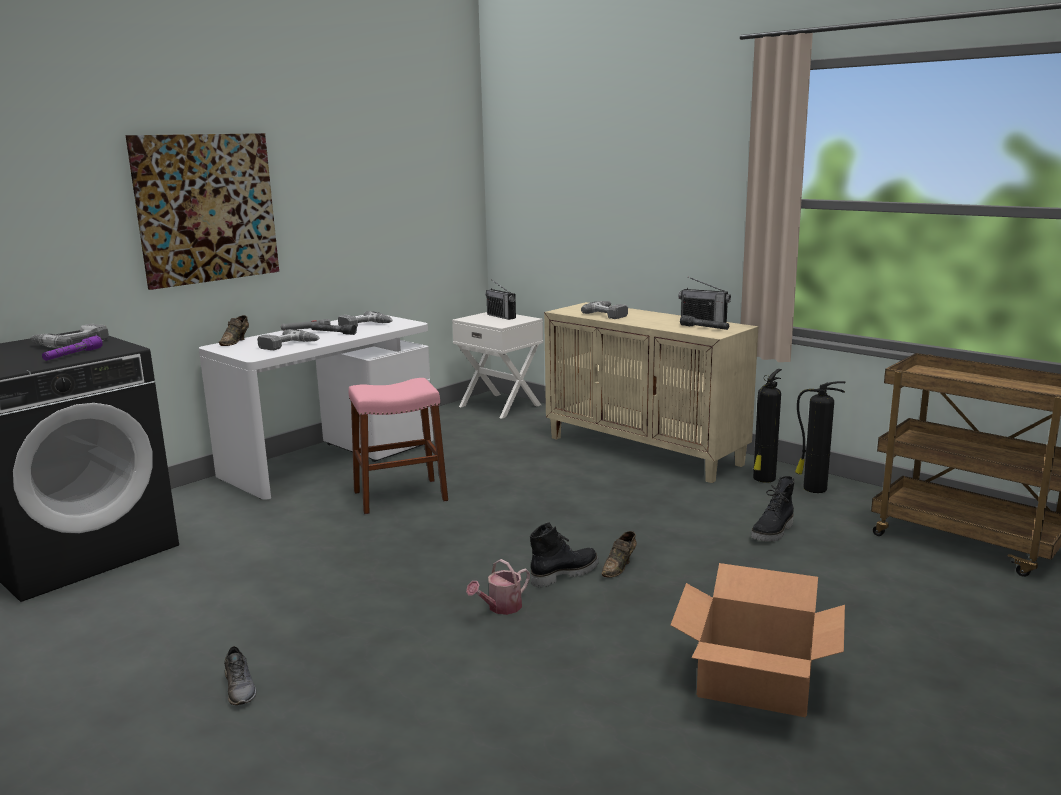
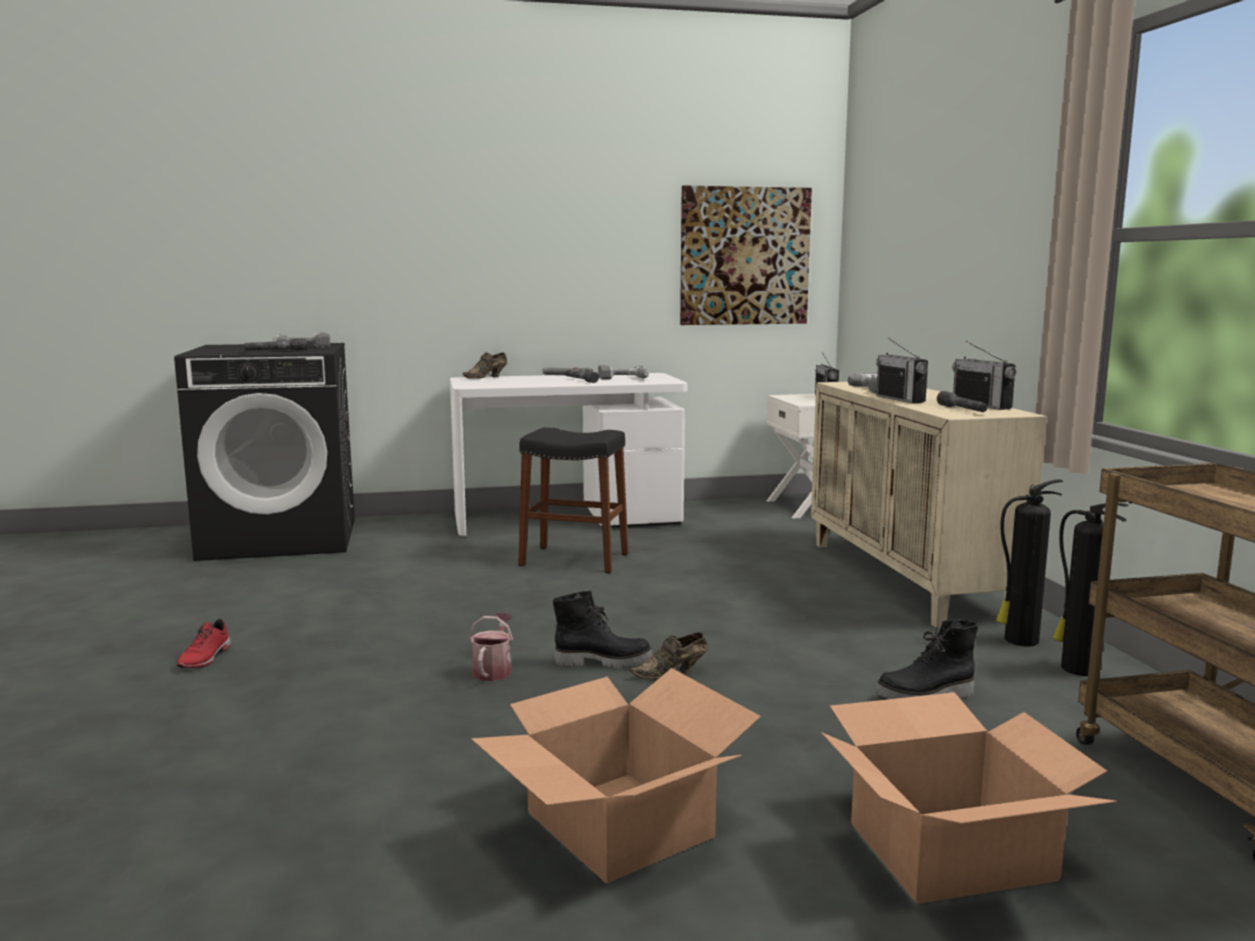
camera: 35 degrees right, 5 degrees down
(73, 355) = (275, 351): purple flashlight -> grey flashlight
(206, 208) = (477, 241): picture -> picture (744, 256)
(241, 688) = (206, 658): grey shoe -> red shoe
(289, 346) = (518, 383): power drill -> none
(400, 496) = (574, 559): pink stool -> black stool
(501, 608) = (493, 670): watering can -> watering can turned 105 degrees clockwise
(644, 323) = (900, 399): none -> radio
(912, 621) = (948, 850): none -> cardboard box

